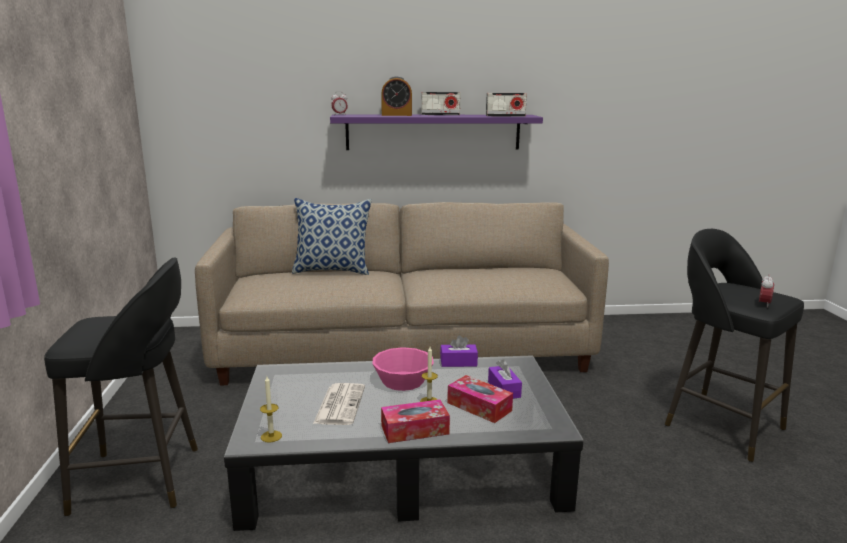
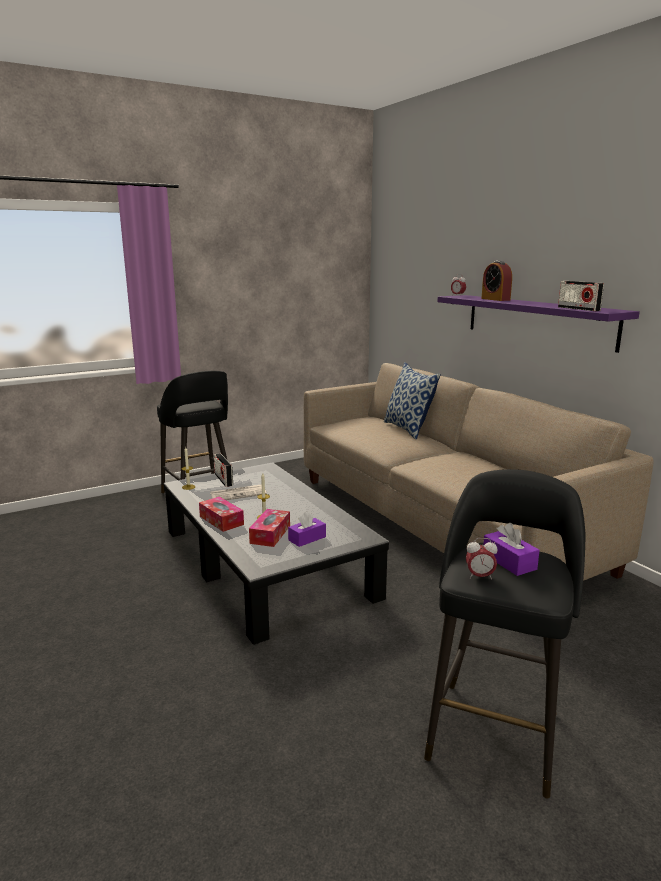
camera: 65 degrees right, 0 degrees up
(402, 380) = (289, 503): pink bowl -> none
(440, 115) = (534, 302): radio -> radio (223, 480)
(458, 362) = (339, 515): purple tissue box -> purple tissue box (509, 561)

